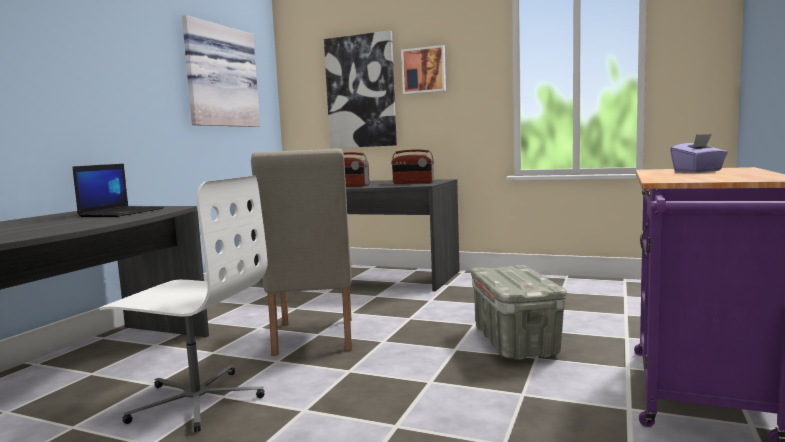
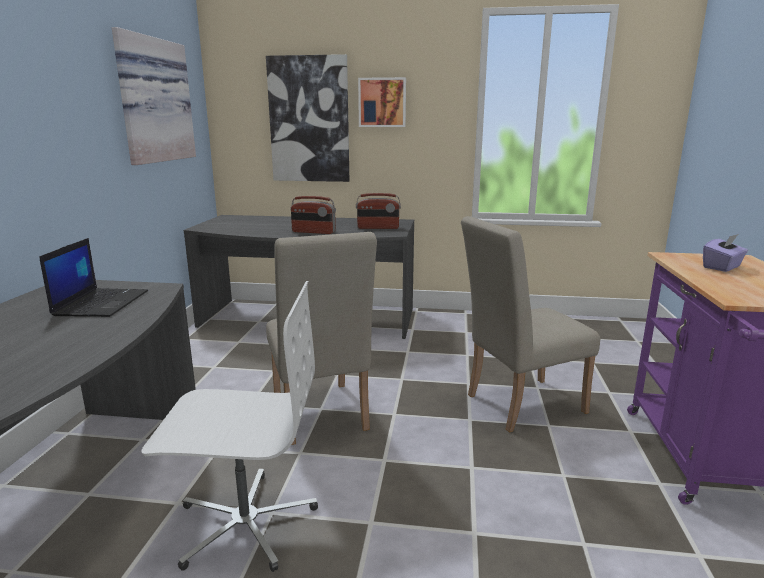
camera: 15 degrees left, 10 degrees up
(514, 341) = (517, 404): grey storage box -> beige chair

